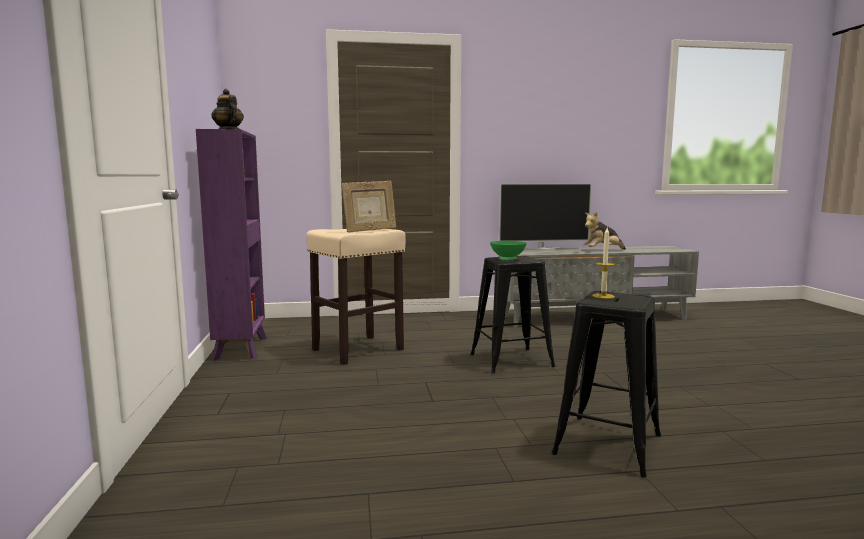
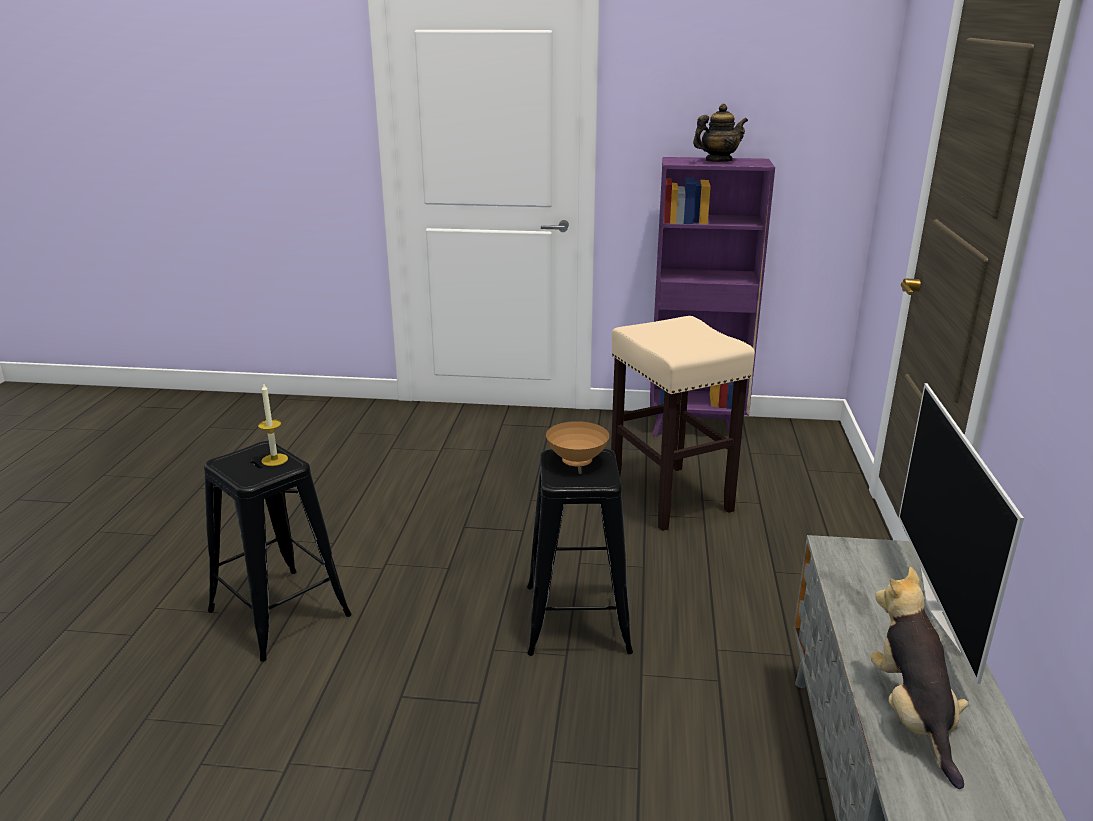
camera: 105 degrees right, 15 degrees up
(370, 230) = (657, 341): picture frame -> none
(507, 260) = (578, 461): green bowl -> brown bowl

